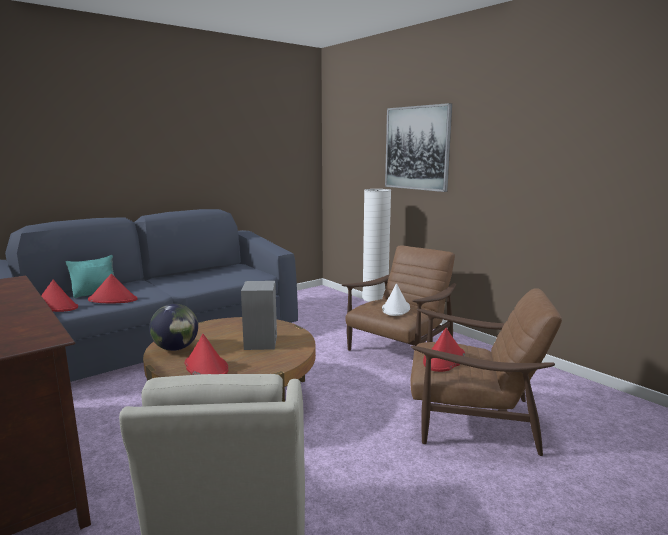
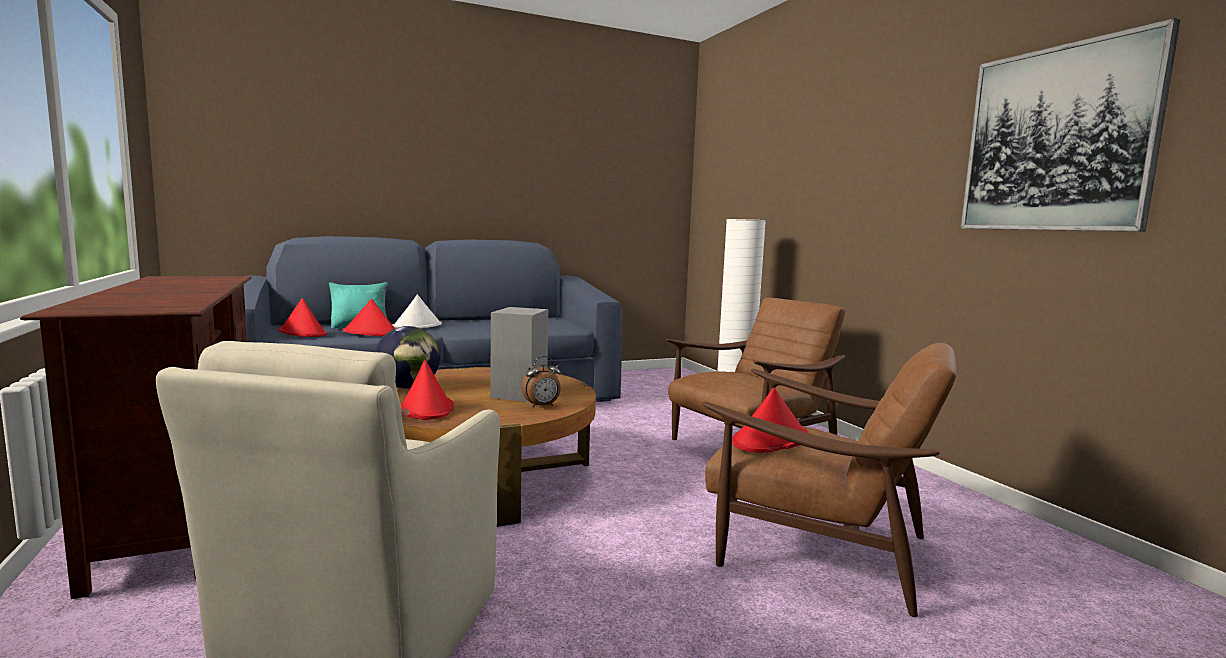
camera: 15 degrees right, 5 degrees down
(285, 352) = (542, 406): none -> alarm clock
(395, 309) = (741, 381): white hat -> white hat (417, 326)
(417, 148) = (809, 162): picture -> picture (1057, 139)

